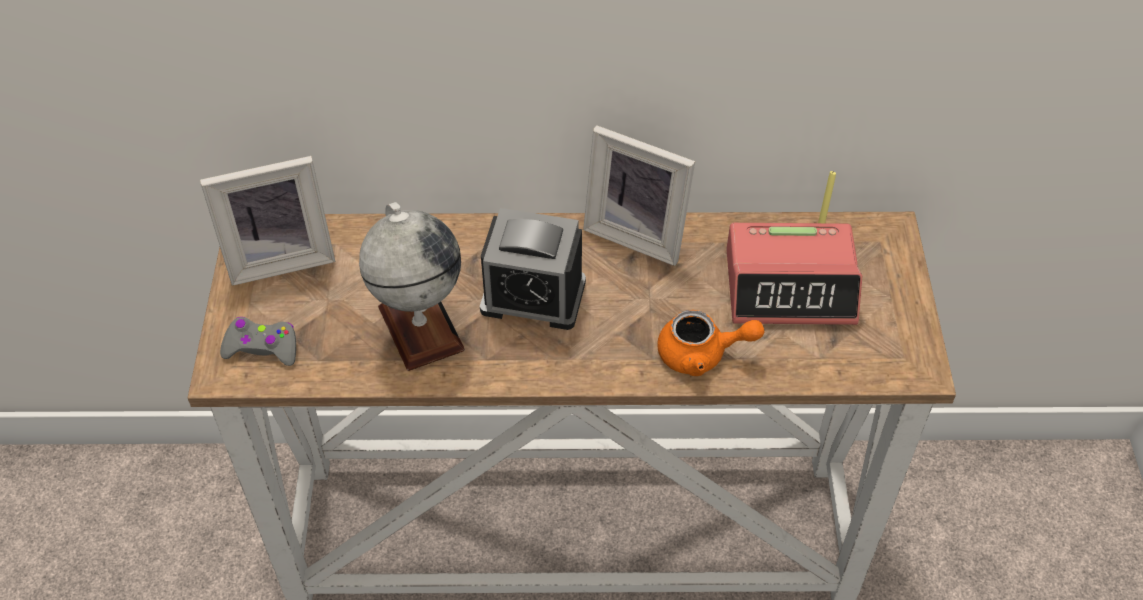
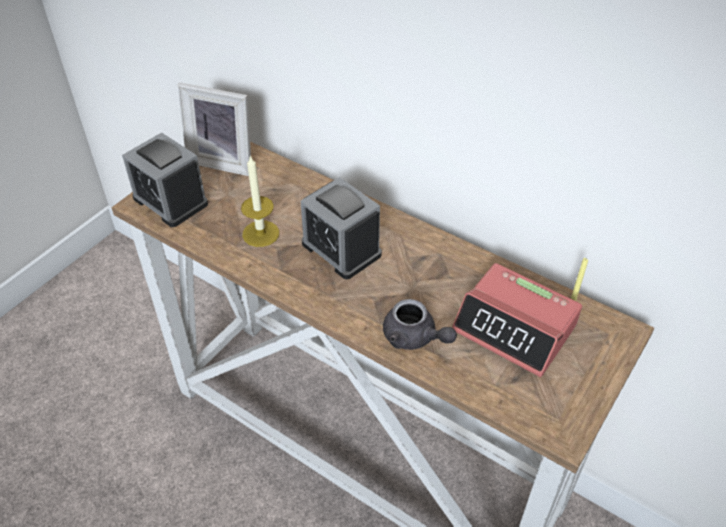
camera: 35 degrees right, 5 degrees down
(262, 347) = (170, 201): grey game controller -> alarm clock
(420, 328) = (261, 233): globe -> candle
(638, 233) = (440, 246): picture frame -> none
(701, 354) = (414, 338): orange teapot -> grey teapot

